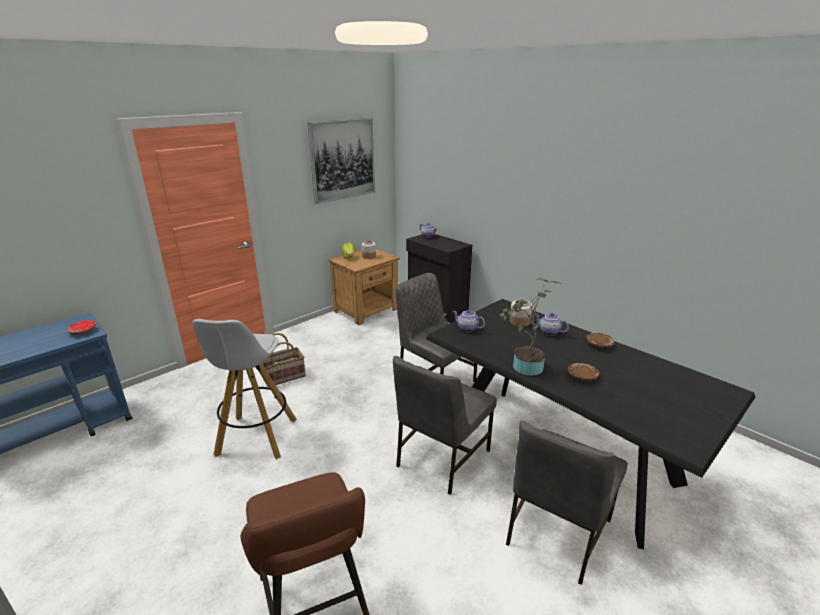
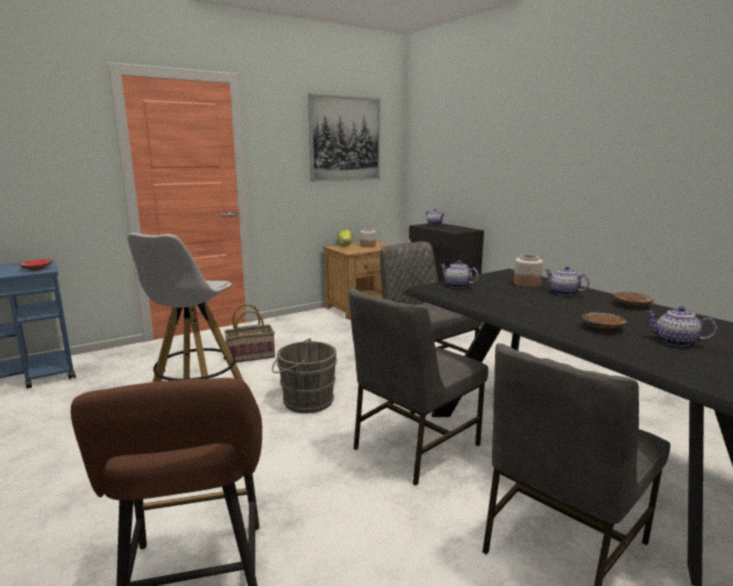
camera: 10 degrees right, 10 degrees down
(345, 422) = (305, 401): none -> grey bucket
(524, 367) = (522, 316): potted plant -> none
(631, 389) = (675, 341): none -> teapot

